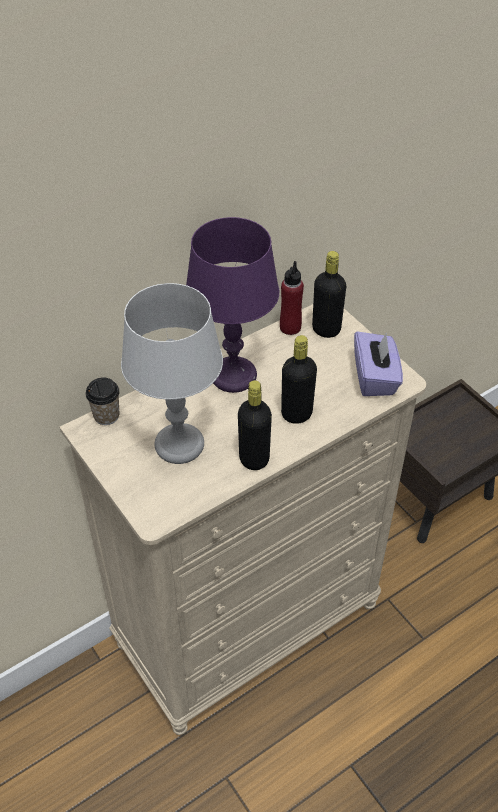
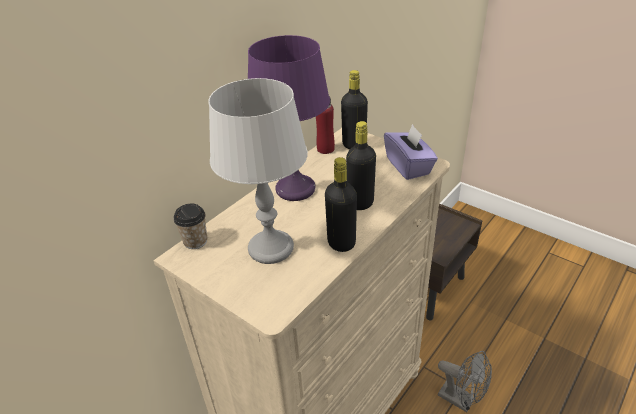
camera: 15 degrees left, 10 degrees down
(417, 652) = (461, 400): none -> grey fan

